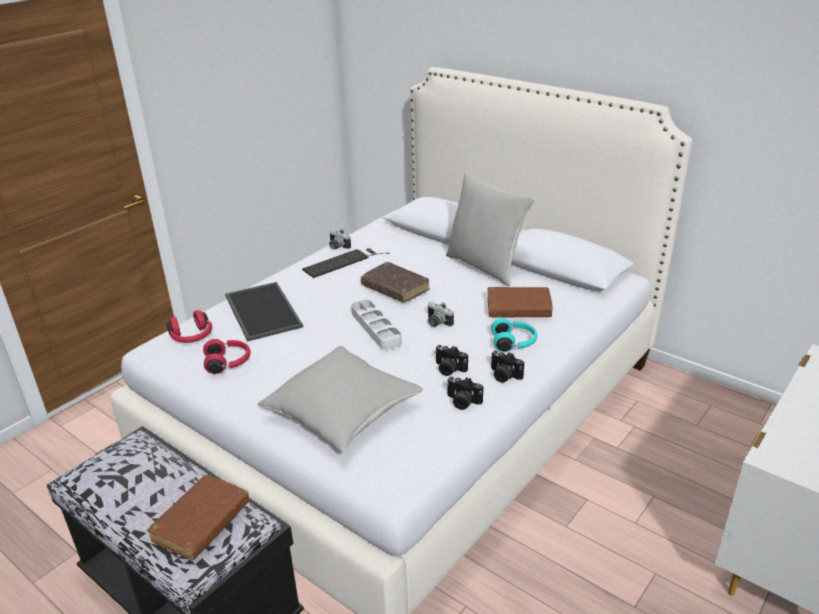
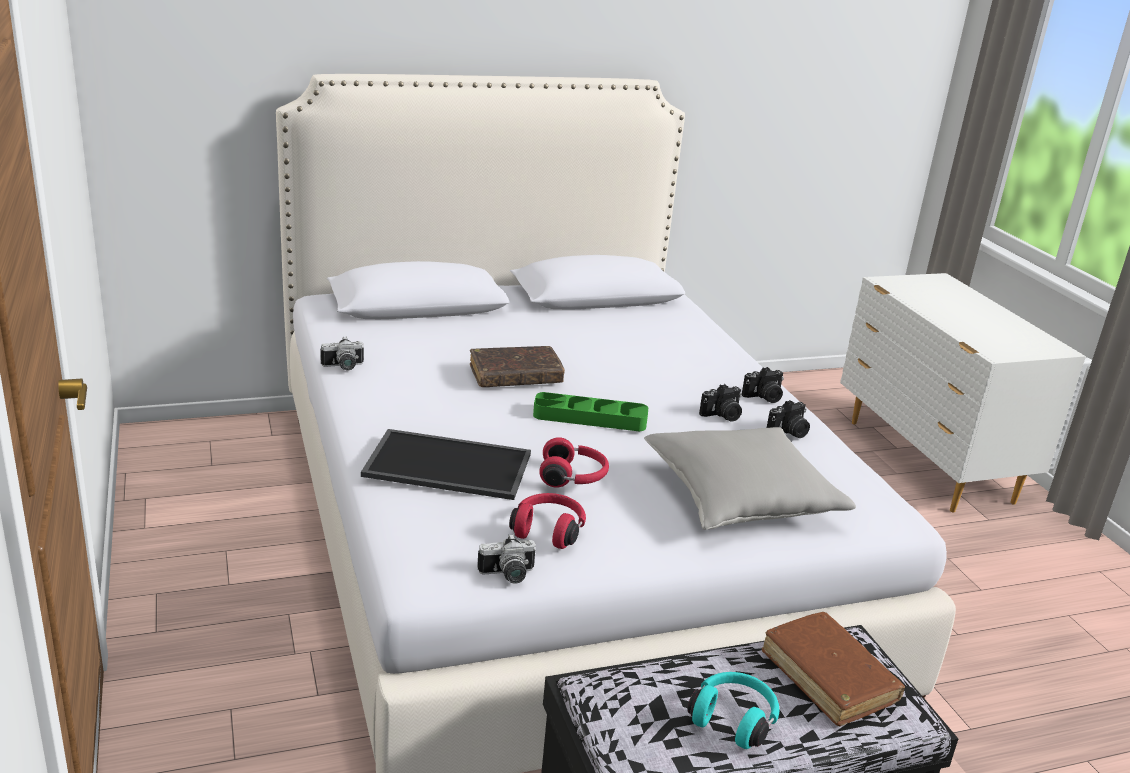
camera: 60 degrees left, 5 degrees down
(192, 337) = (439, 536): red headphones -> red headphones (573, 477)
(343, 262) = (393, 378): keyboard -> none
(376, 328) = (590, 418): grey tray -> green tray
(436, 323) = (623, 386): camera -> camera (508, 575)
(485, 266) = (538, 321): grey pillow -> none
(514, 343) = (711, 370): turquoise headphones -> turquoise headphones (734, 719)
(518, 309) = (651, 343): brown book -> none

